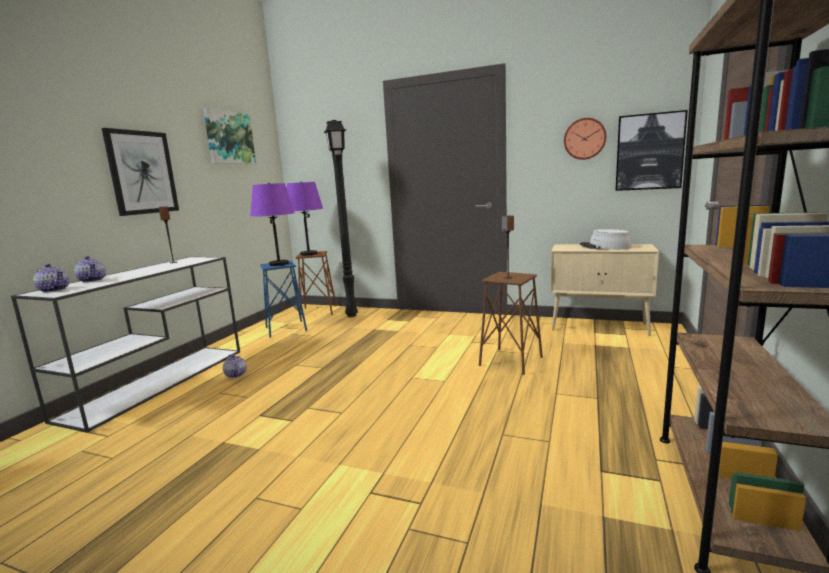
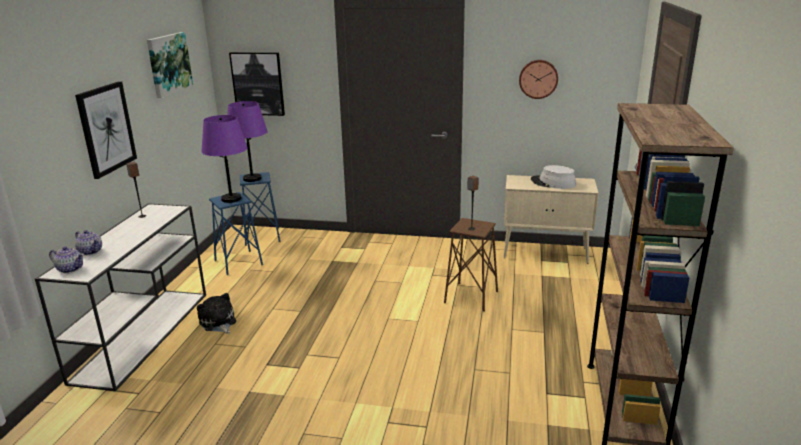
camera: 10 degrees left, 10 degrees up
(235, 375) = (218, 323): teapot -> plush toy
(318, 311) = (262, 236): brown stool -> blue stool
(352, 315) = (302, 241): black floor lamp -> none
(649, 152) = (595, 96): picture -> picture (258, 83)

